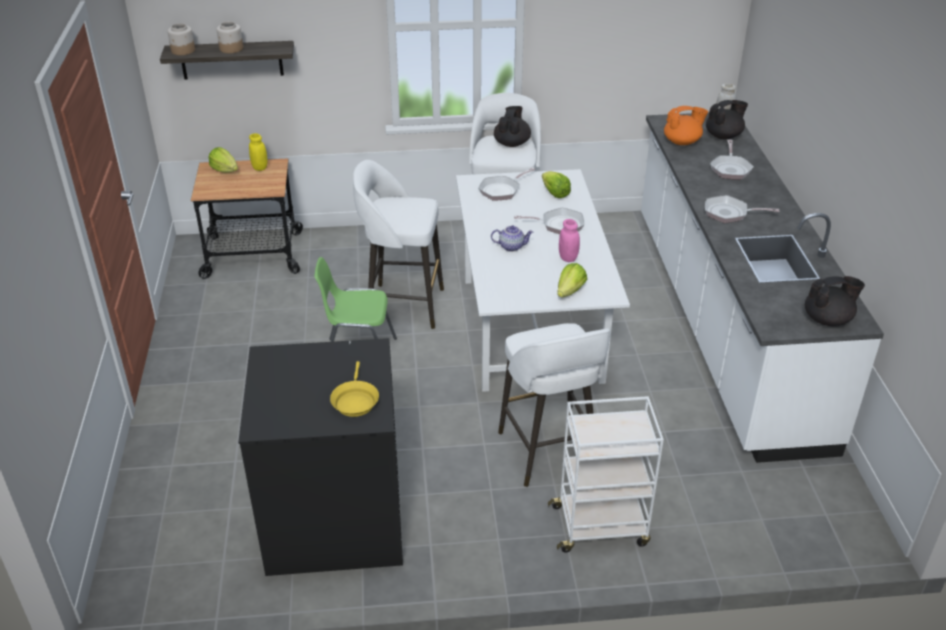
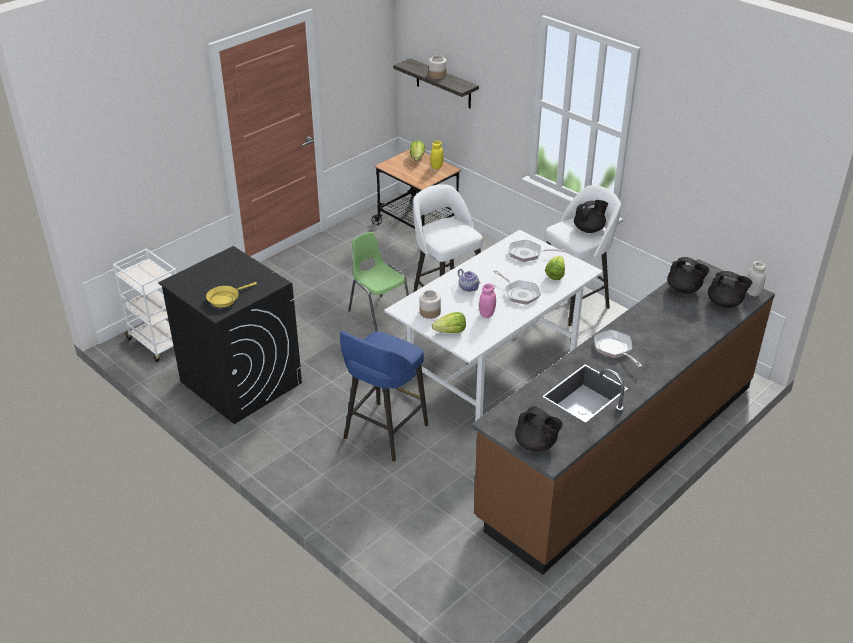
camera: 50 degrees right, 0 degrees up
(183, 51) = (412, 65): jar -> jar (429, 312)
(549, 453) = (384, 433): white stool -> blue stool
(601, 525) = (345, 486): white cart -> white cart (159, 343)
(682, 142) = (684, 289): orange teapot -> black teapot
(724, 323) = (619, 449): white counter -> brown counter
(730, 168) = (679, 325): frying pan -> none

